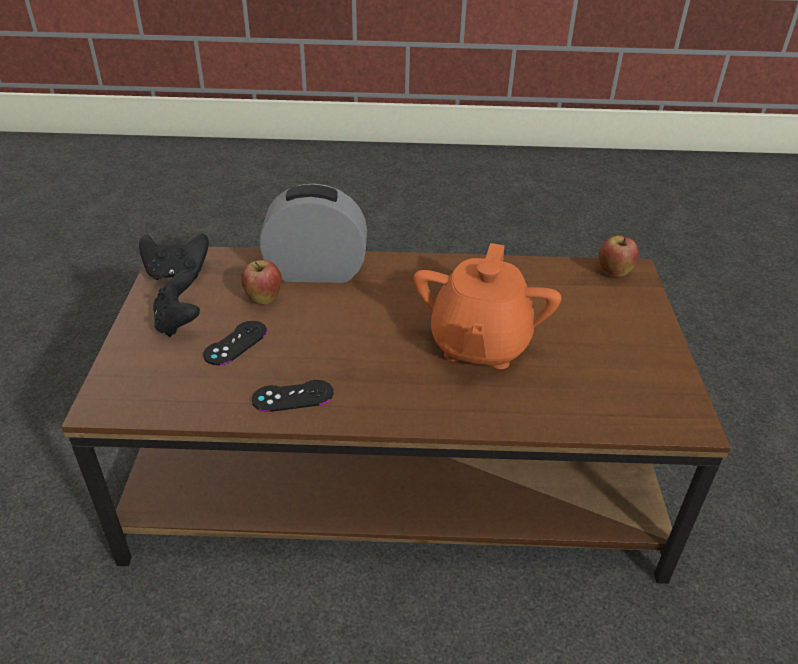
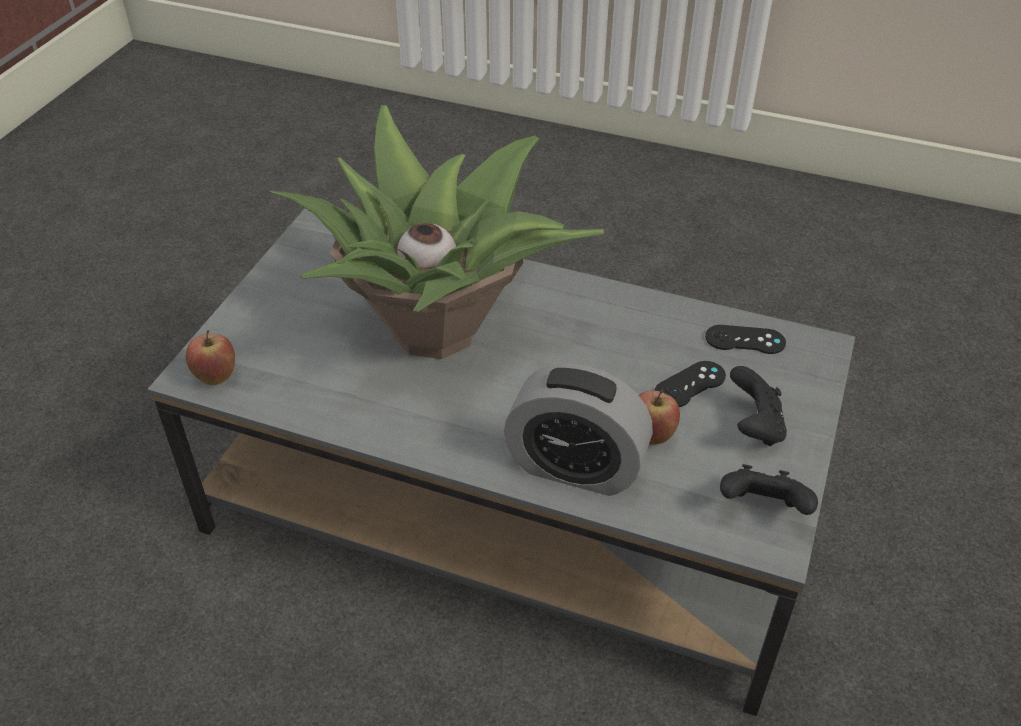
camera: 160 degrees left, 5 degrees up
(293, 396) = (640, 316): black game controller -> black game controller (745, 340)
(395, 469) = (511, 503): brown coffee table -> grey coffee table
(479, 344) = (437, 327): orange teapot -> potted plant

